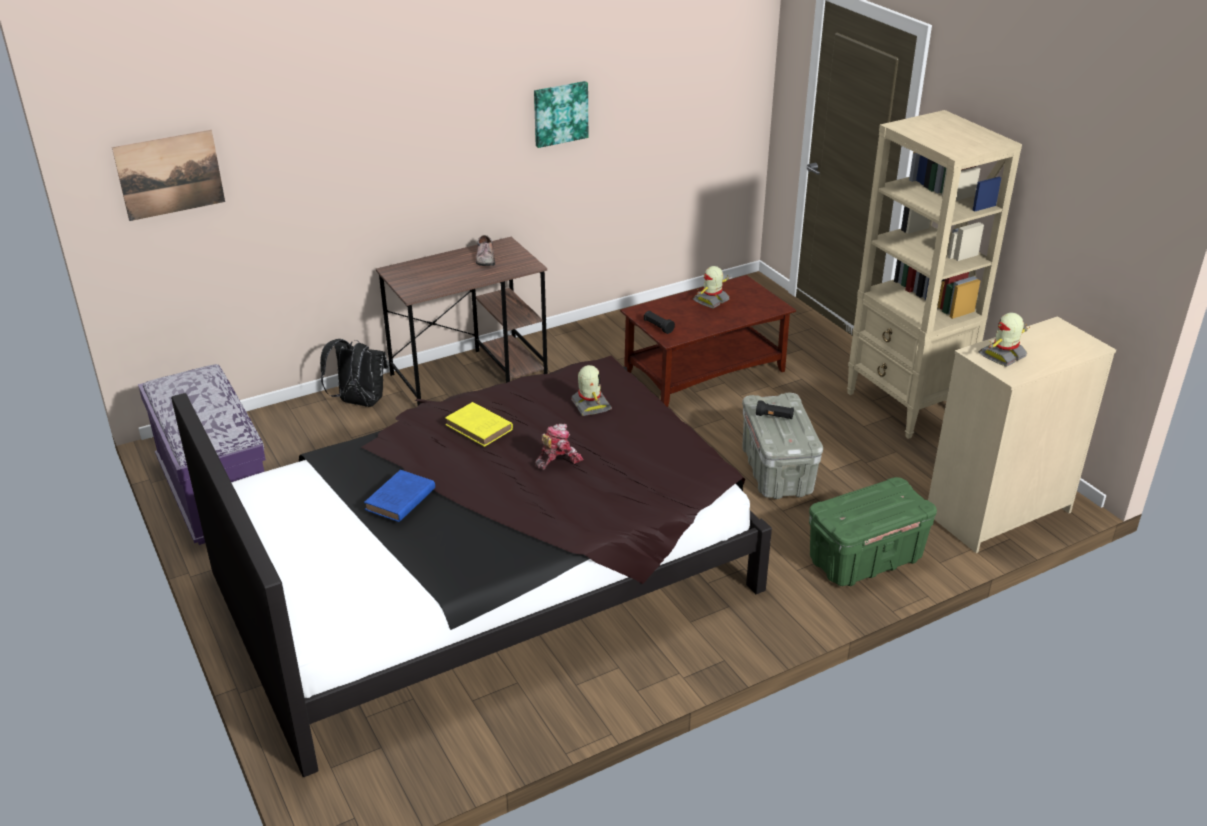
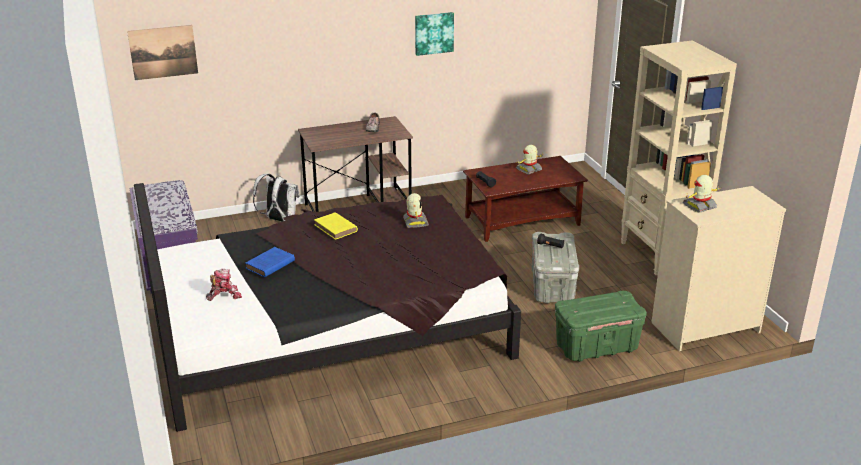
camera: 10 degrees right, 5 degrees down
(359, 402) = (279, 220): black backpack -> white backpack
(557, 459) = (381, 251): toy robot -> toy robot (224, 295)

